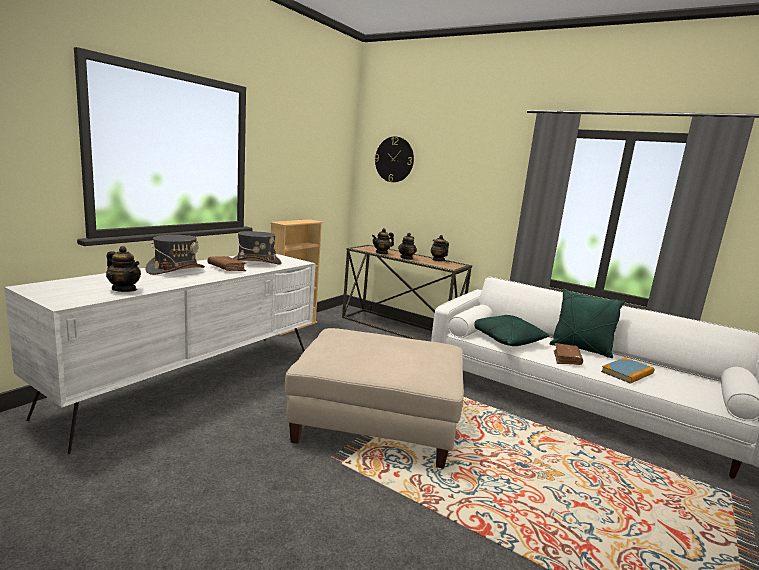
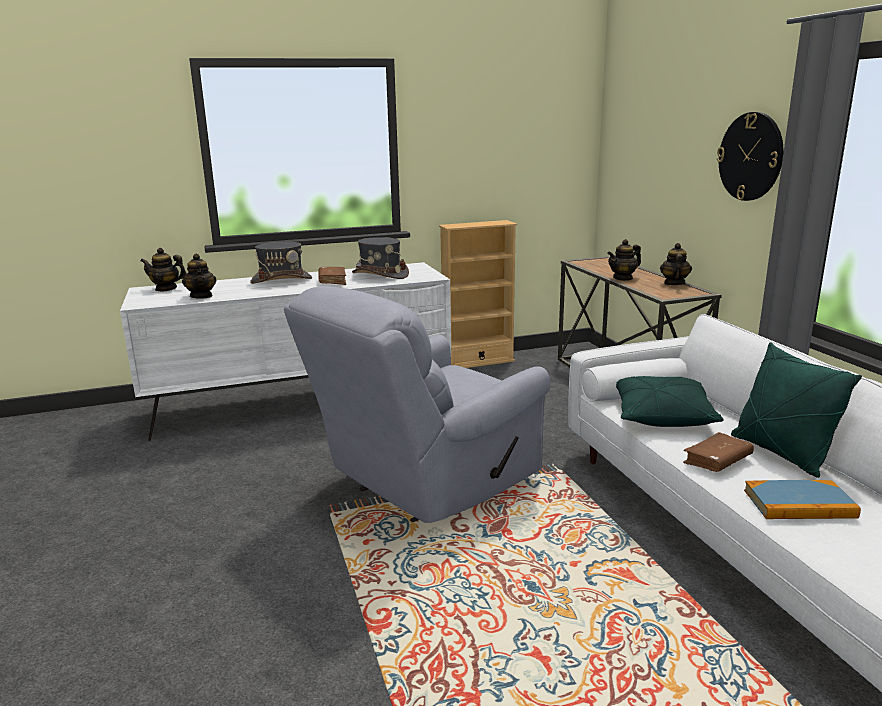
camera: 40 degrees right, 5 degrees up
(376, 421) = (424, 485): beige ottoman -> grey armchair
(382, 253) = (600, 269): teapot -> teapot (166, 289)
(394, 159) = (638, 125): wall clock -> wall clock (750, 157)

